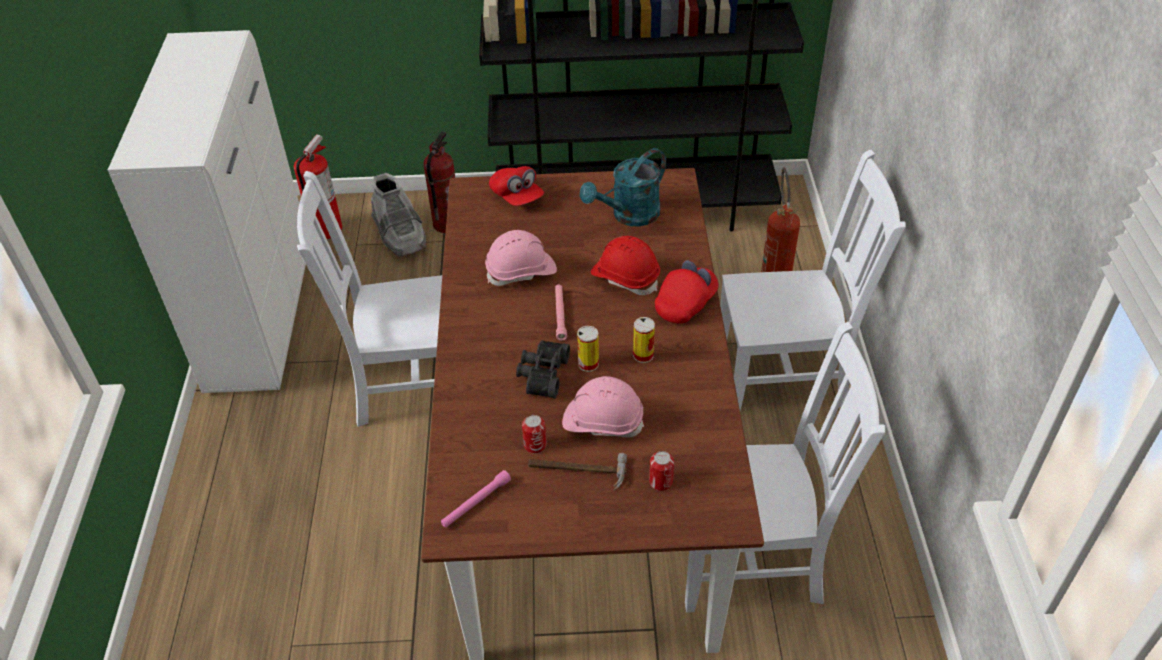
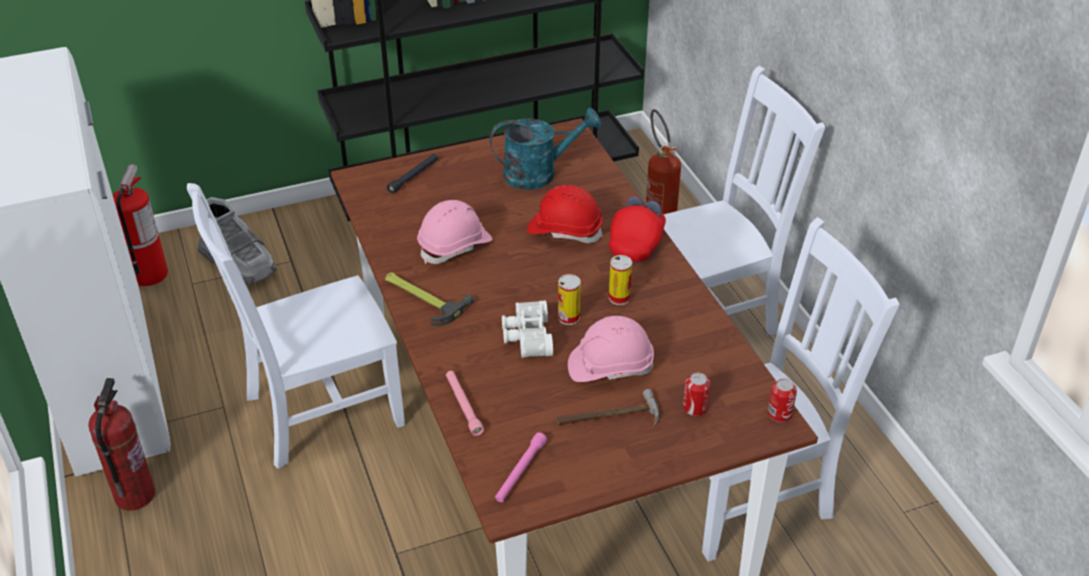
camera: 20 degrees left, 5 degrees down
(446, 224) = (287, 243): fire extinguisher -> fire extinguisher (134, 495)
(470, 315) = (422, 298): none -> hammer
(517, 197) = (414, 176): red cap -> black flashlight
(535, 445) = (553, 404): can -> can (779, 413)
(541, 374) = (526, 337): black binoculars -> white binoculars
(560, 315) = (516, 278): pink flashlight -> pink flashlight (463, 406)
(629, 216) = (539, 173): turquoise watering can -> turquoise watering can turned 135 degrees counterclockwise

